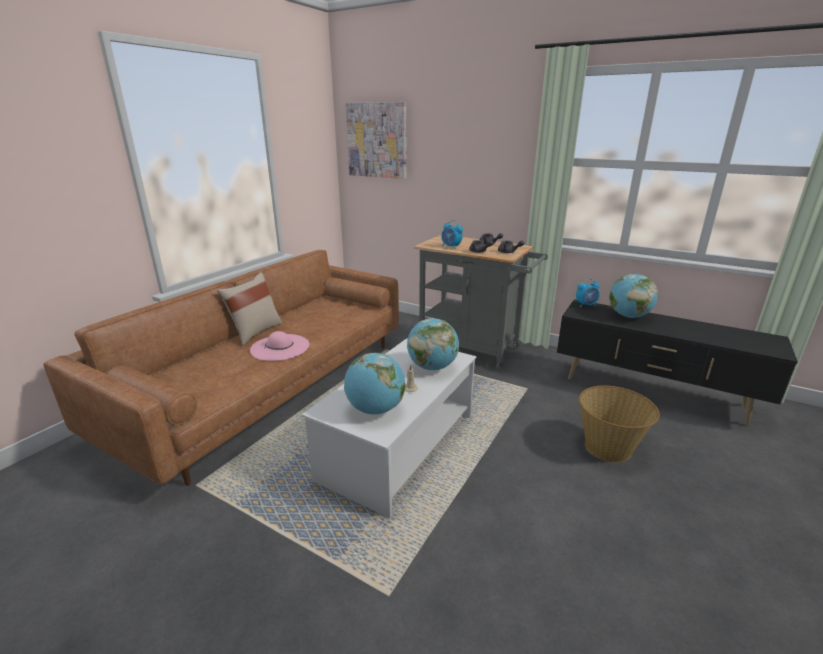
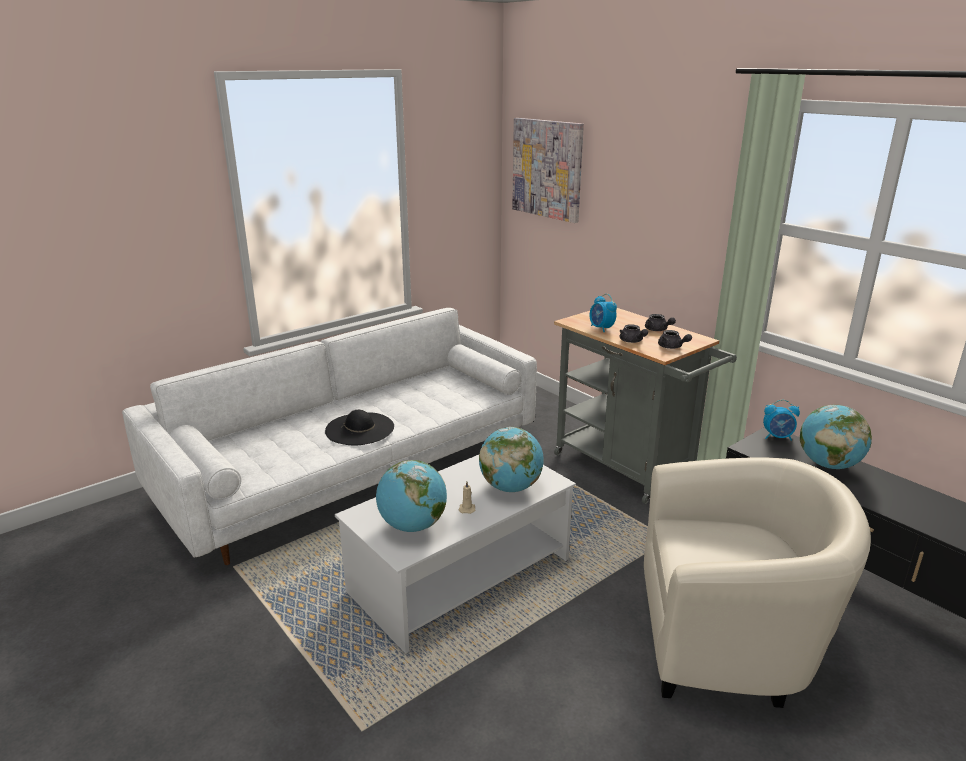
camera: 20 degrees right, 0 degrees up
(255, 332) = (344, 404): beige pillow -> none
(269, 385) = (353, 470): brown sofa -> white sofa
(280, 347) = (360, 429): pink hat -> black hat
(608, 447) = (729, 642): basket -> beige armchair

